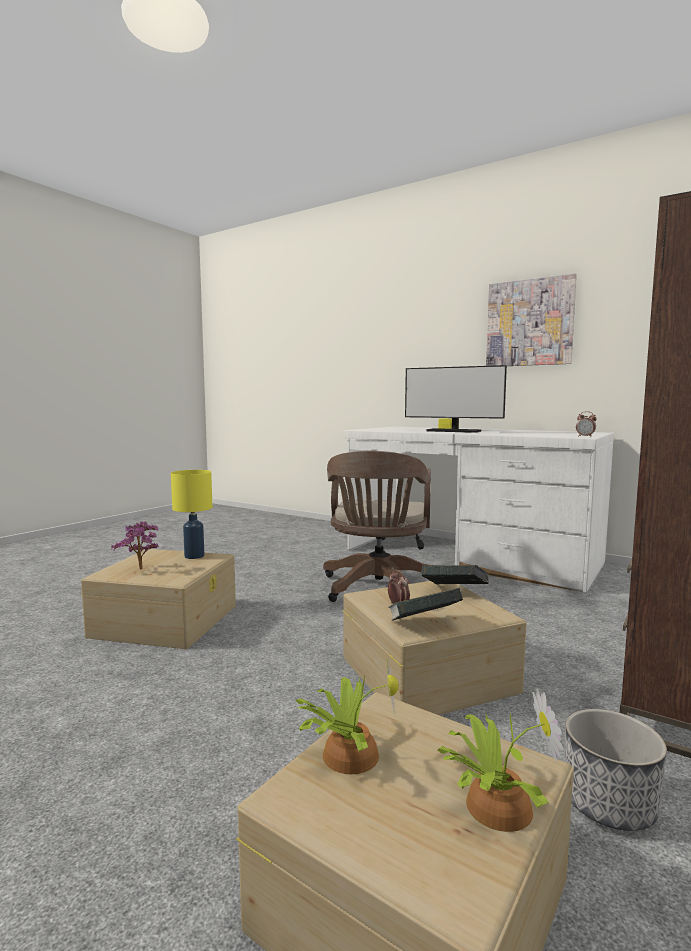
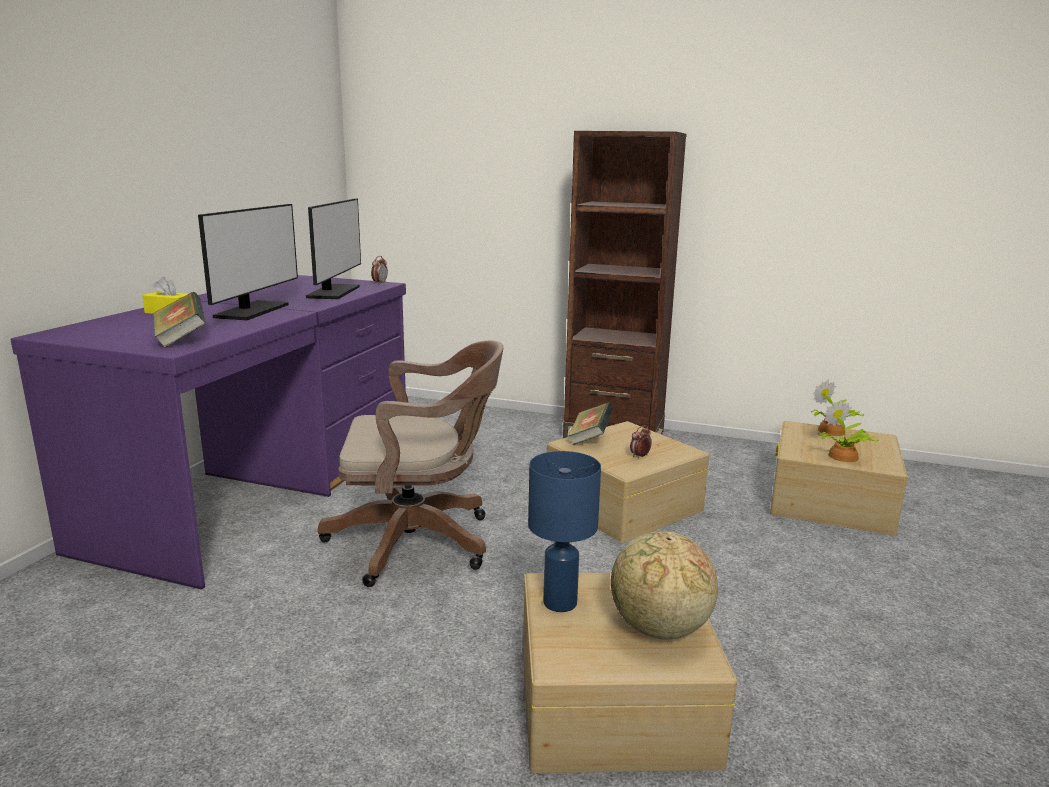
camera: 105 degrees left, 10 degrees up
(141, 570) = (659, 629): potted plant -> globe
(194, 556) = (559, 603): yellow table lamp -> blue table lamp
(423, 625) = (670, 447): book -> book (181, 339)
(469, 557) = (265, 488): white desk -> purple desk
(529, 323) = (192, 128): picture -> none
(530, 434) = (333, 292): none -> monitor
(609, 804) = (718, 460): planter -> none

